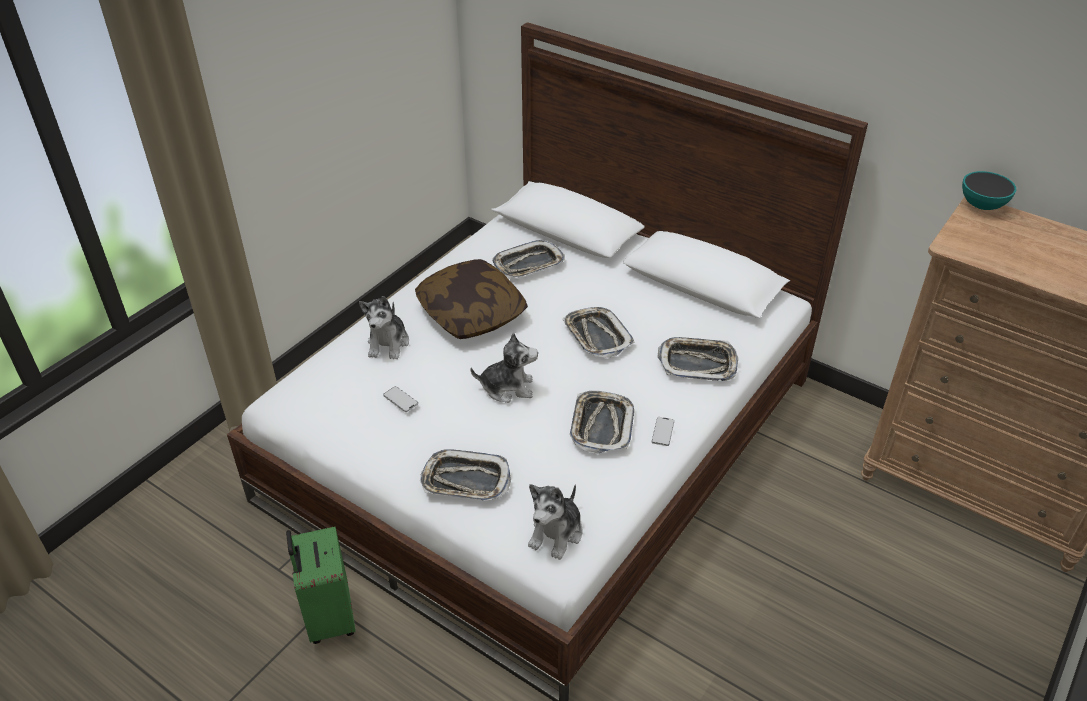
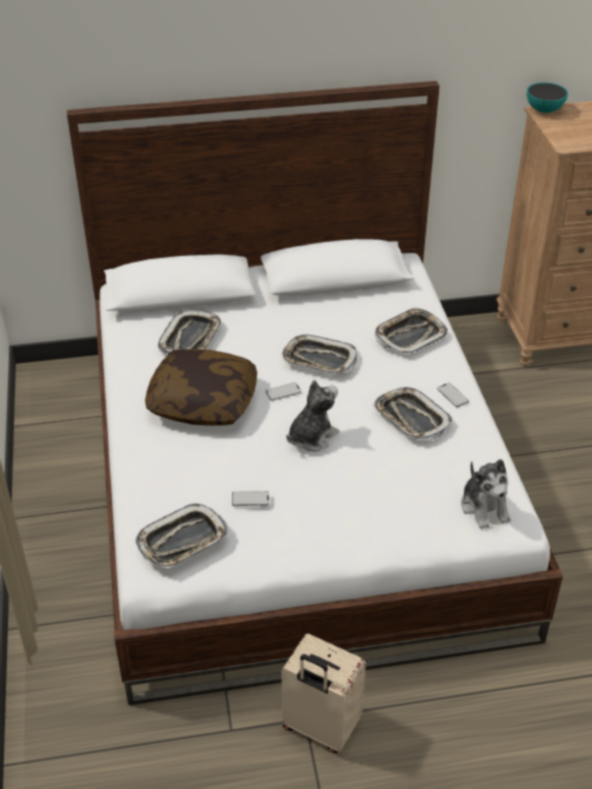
camera: 45 degrees left, 0 degrees up
(328, 618) = (319, 727): green suitcase -> beige suitcase
(388, 343) = (171, 467): plush toy -> none
(465, 481) = (379, 519): tray -> tray (182, 541)
(534, 342) = (283, 392): none -> phone

